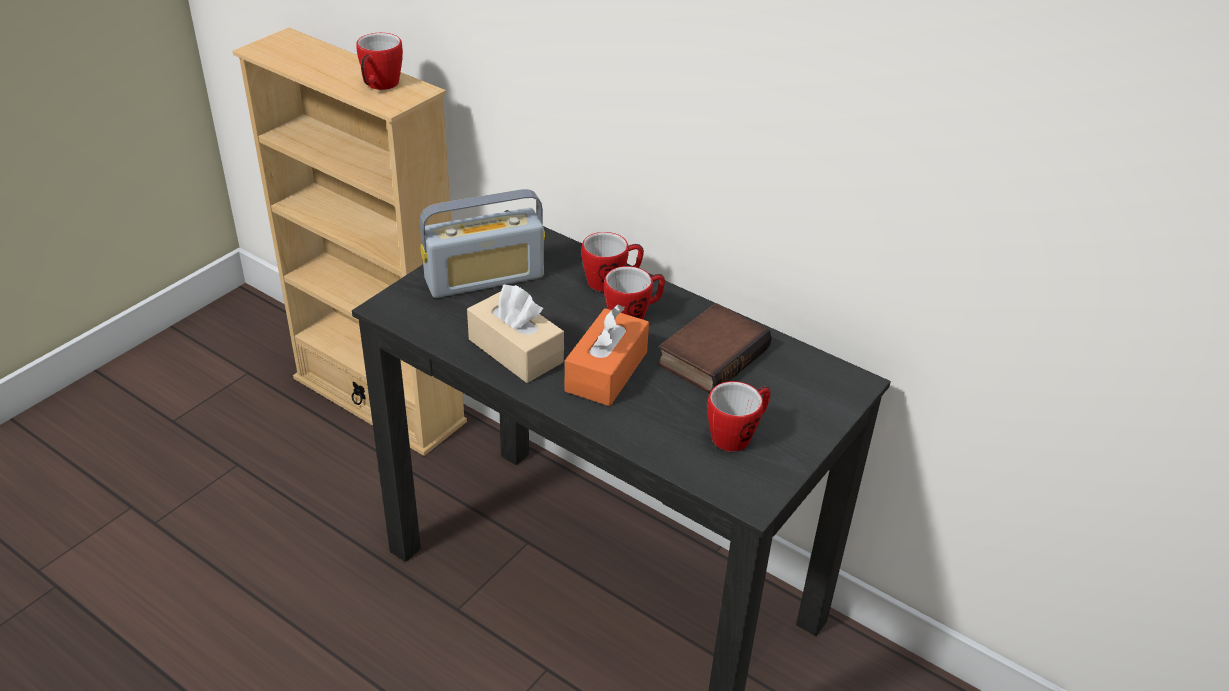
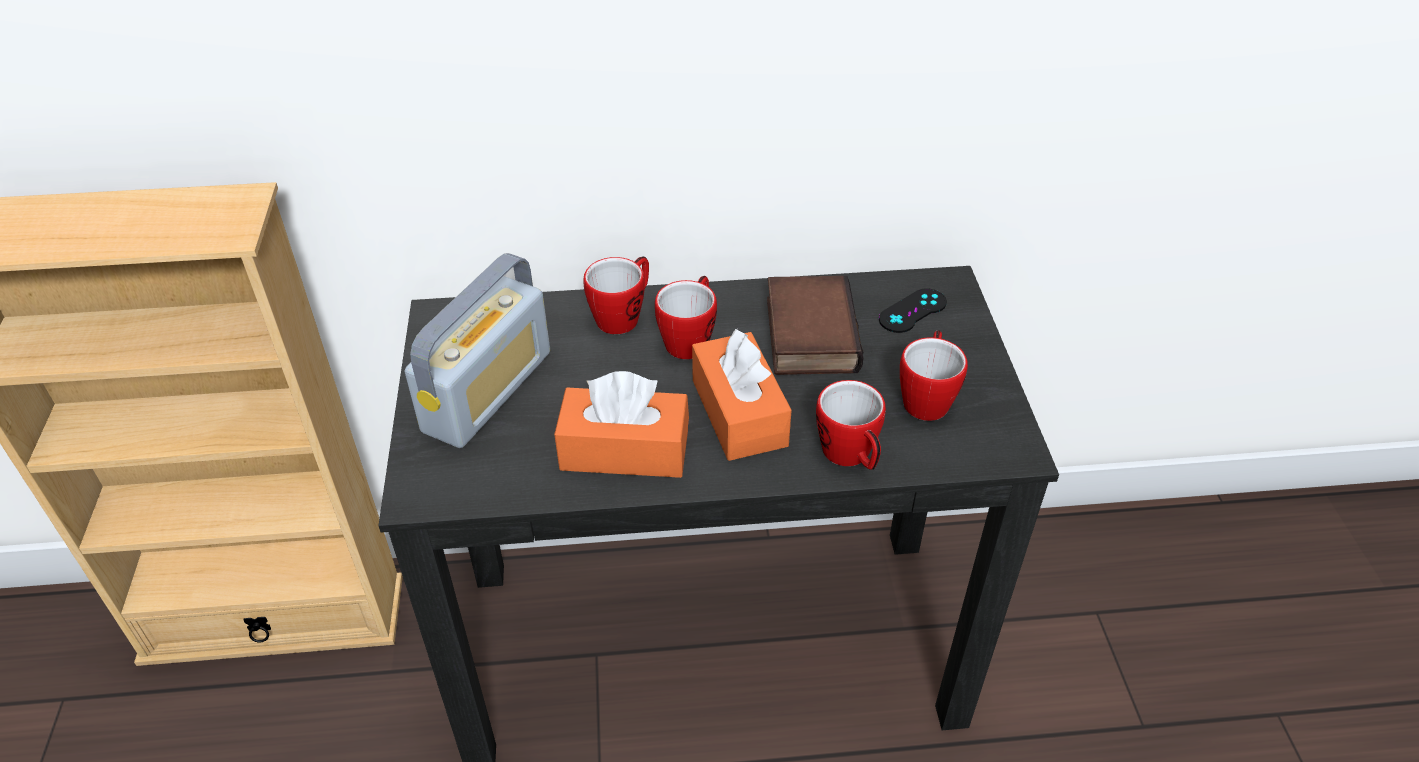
camera: 40 degrees left, 5 degrees up
(379, 86) = (182, 217): mug -> mug (851, 457)
(515, 351) = (624, 450): beige tissue box -> orange tissue box
(803, 383) = (912, 311): none -> black game controller

